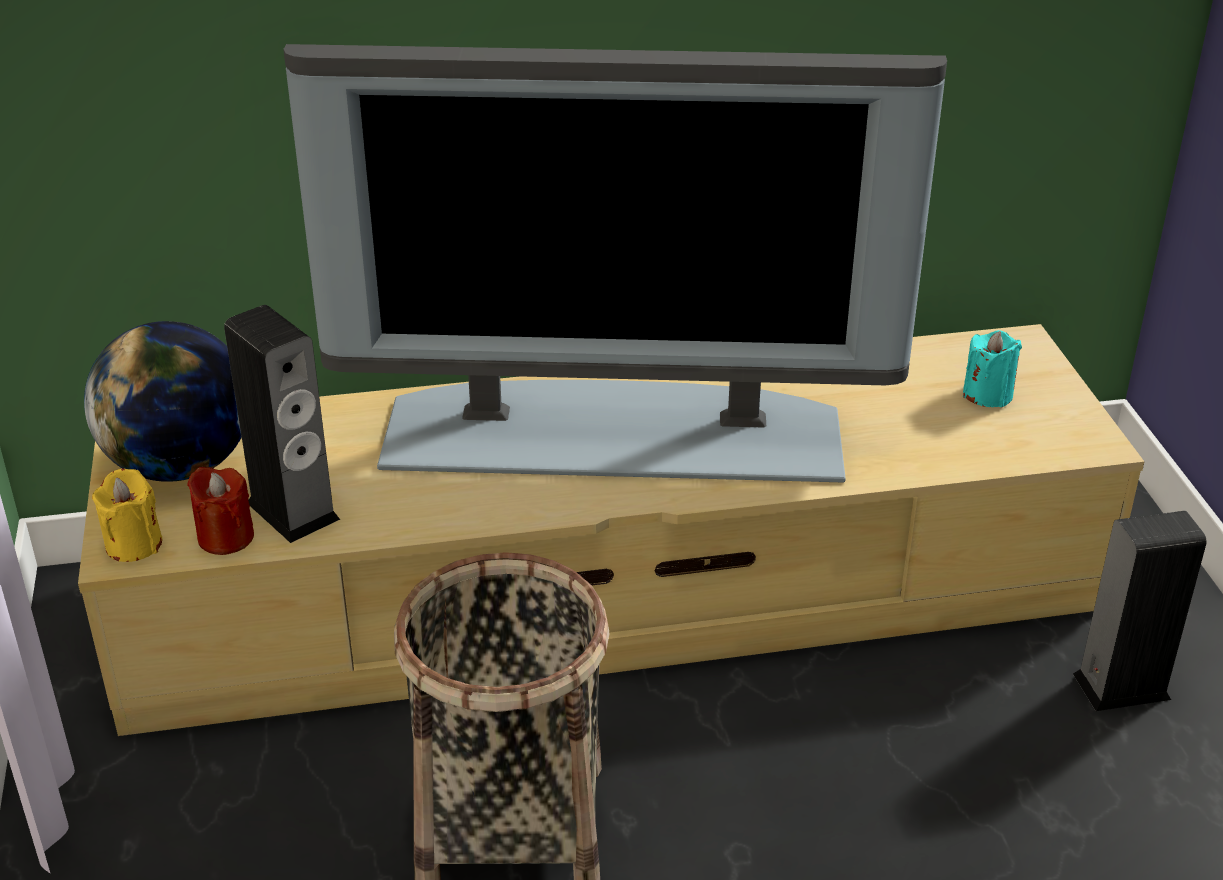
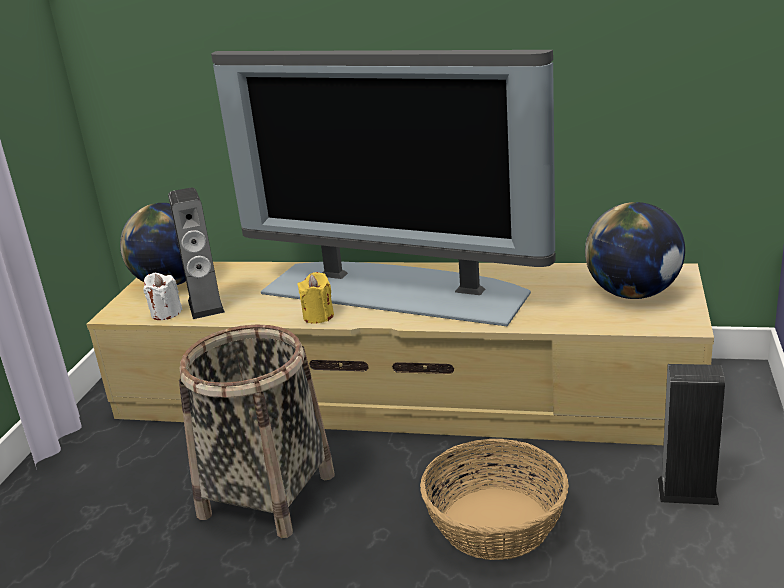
camera: 25 degrees right, 10 degrees down
(134, 544) = (123, 311): yellow candle -> yellow candle (318, 316)
(226, 537) = (166, 313): red candle -> white candle
(896, 795) = (496, 523): none -> basket
(987, 394) = (633, 294): turquoise candle -> globe

